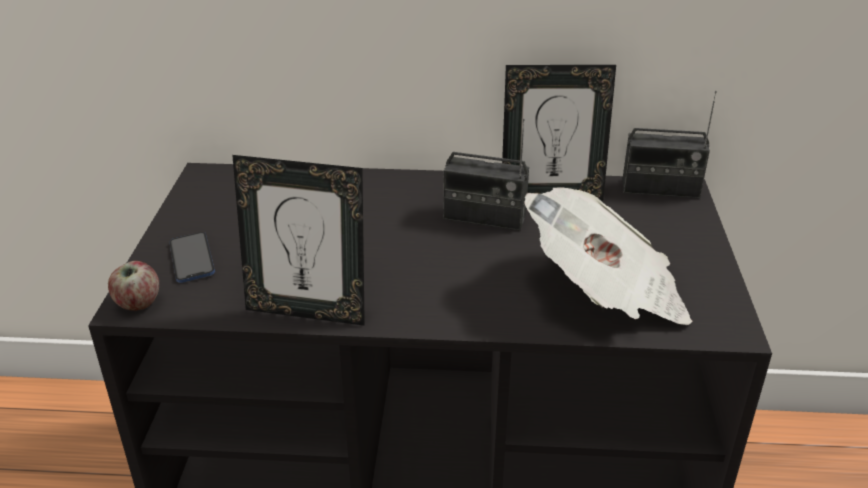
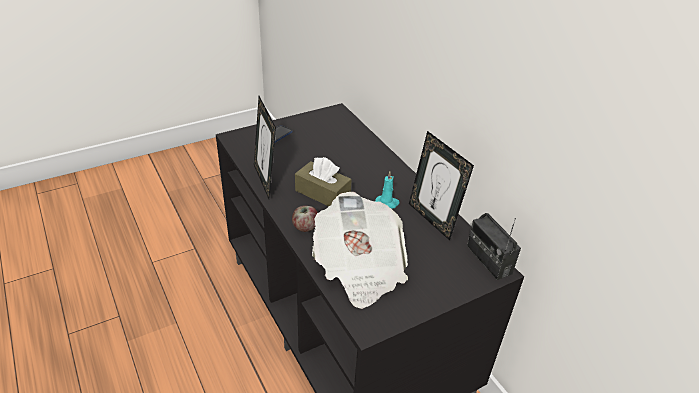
camera: 55 degrees right, 5 degrees up
(138, 304) = (236, 138): apple -> apple (305, 227)
(403, 264) = (322, 193): none -> brown tissue box
(484, 217) = (387, 203): radio -> turquoise candle

